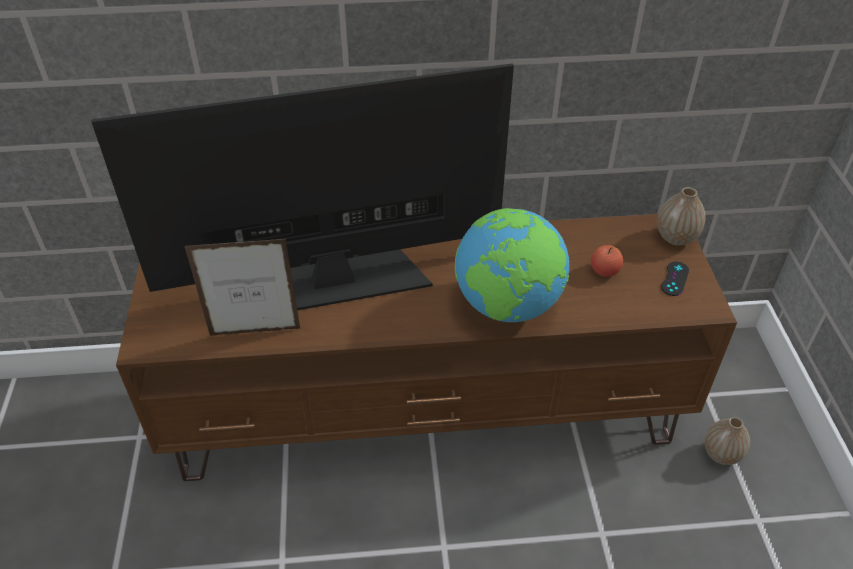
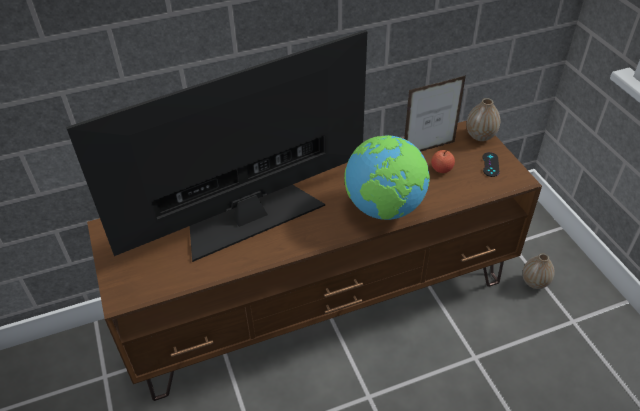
camera: 15 degrees left, 0 degrees up
(255, 332) = (206, 268): picture frame -> picture frame (429, 149)

